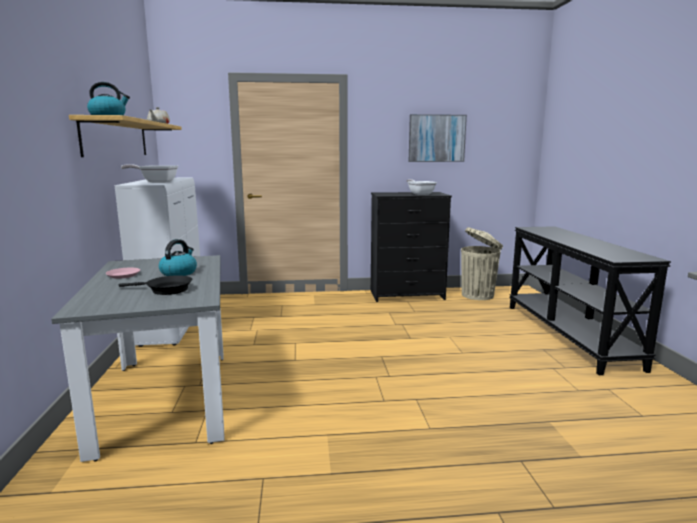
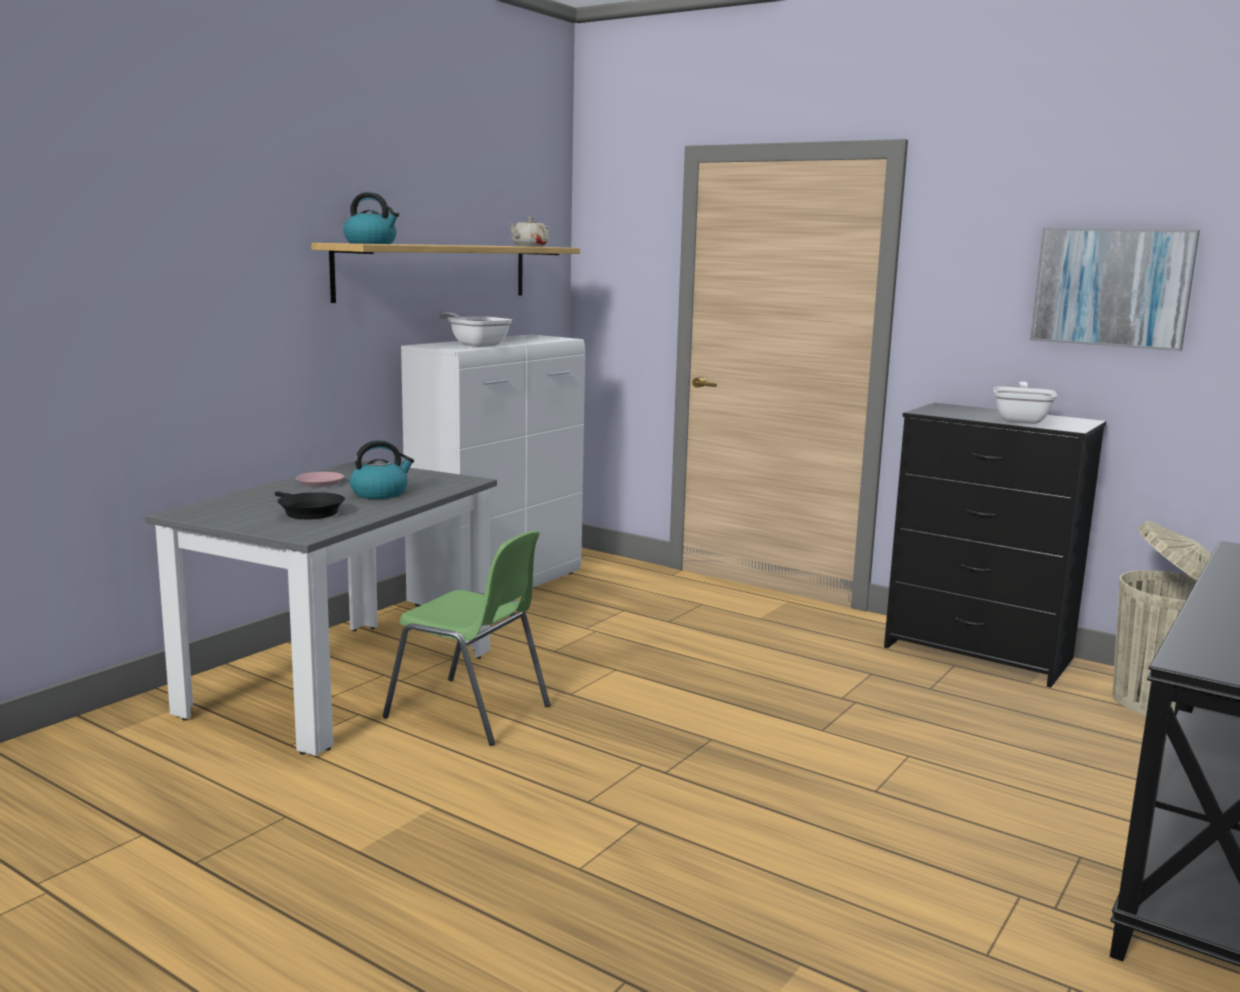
camera: 40 degrees right, 0 degrees up
(264, 385) = (470, 712): none -> green chair

